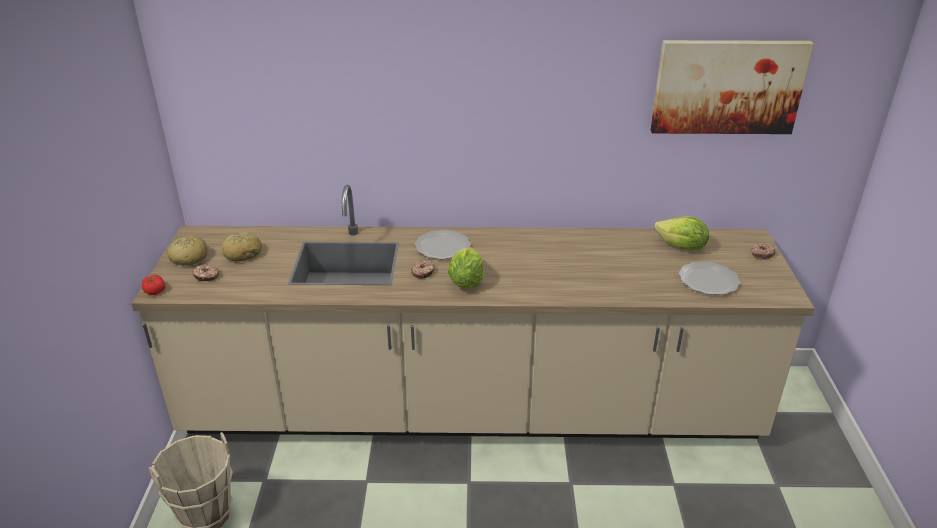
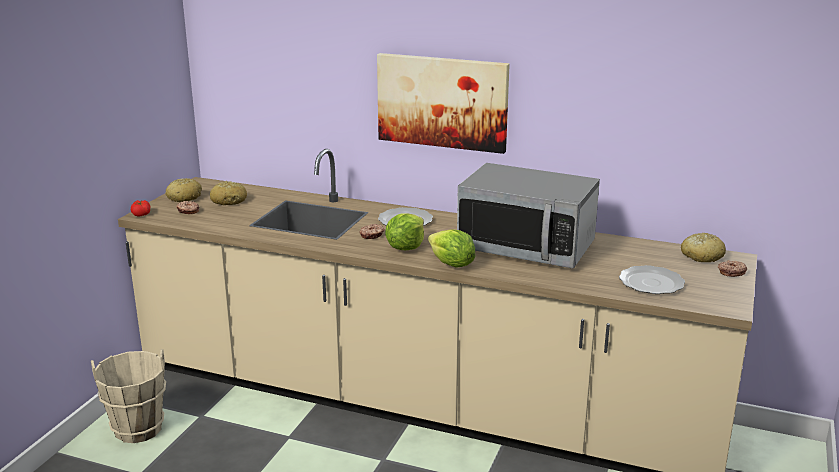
camera: 20 degrees right, 10 degrees down
(576, 259) = (526, 247): none -> microwave
(681, 247) = (646, 254): lettuce -> lettuce (451, 264)
(726, 240) = (701, 256): none -> bread
(727, 86) = (704, 86): picture -> picture (442, 101)

